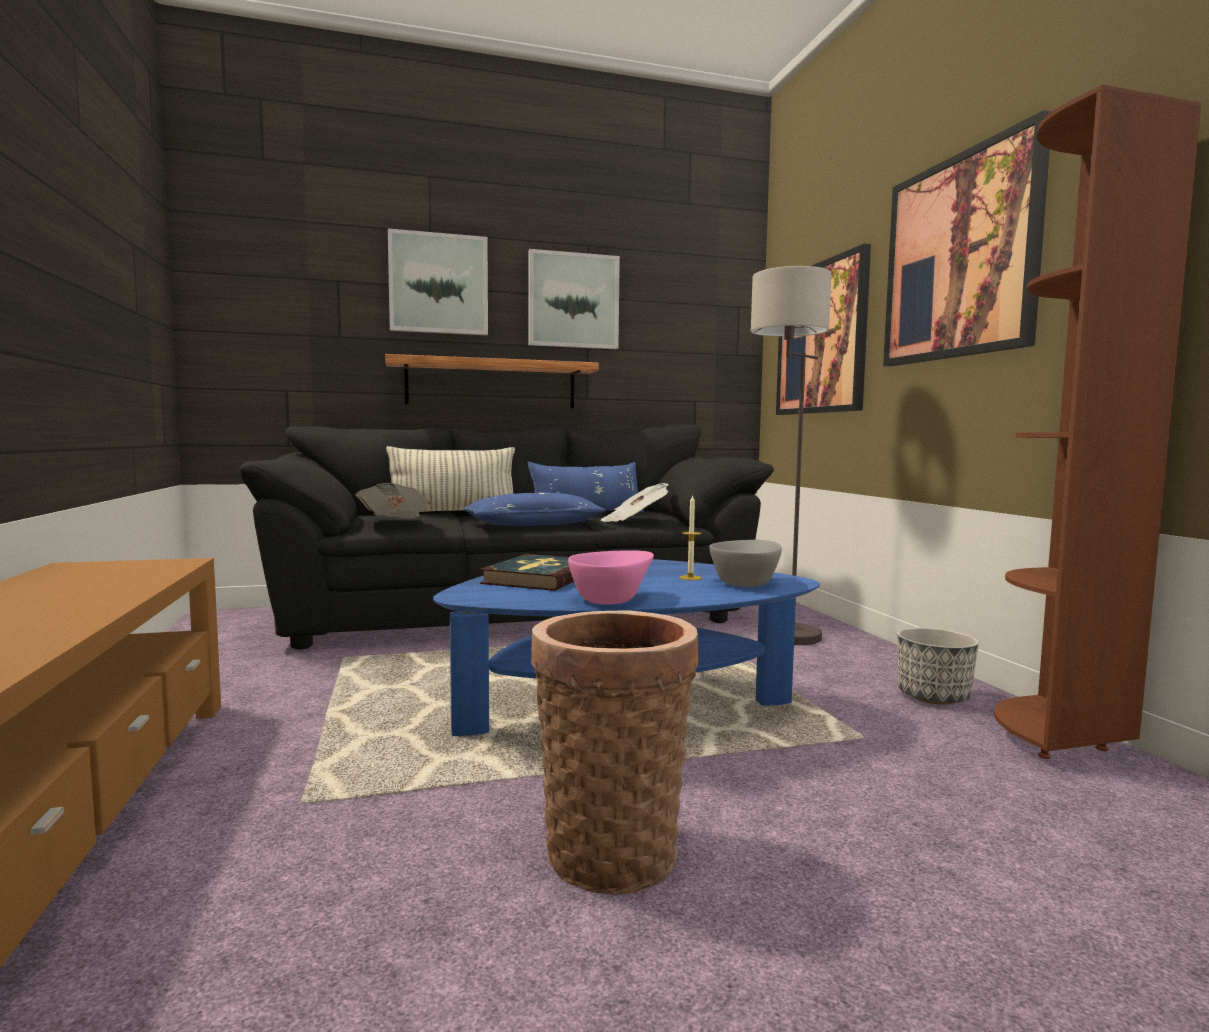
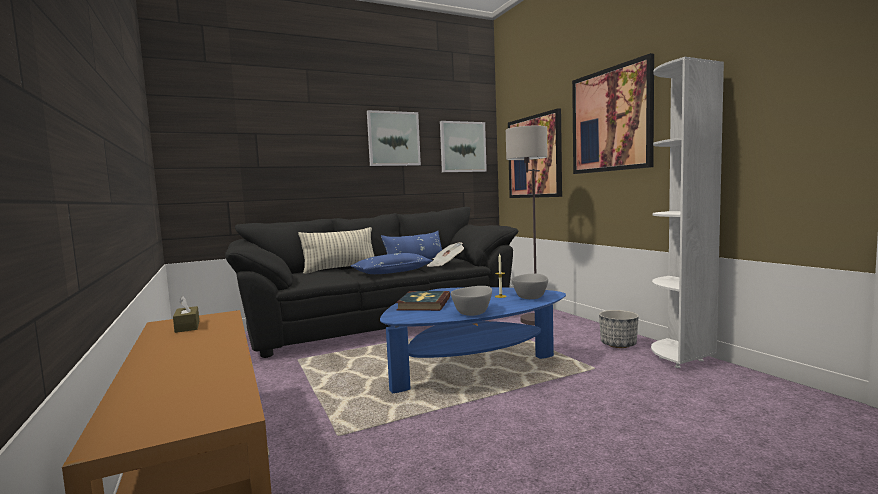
camera: 10 degrees left, 0 degrees up
(93, 574) = (187, 326): none -> brown tissue box
(395, 522) = (316, 277): newspaper -> none
(438, 284) = (316, 132): picture -> picture (462, 147)
(491, 384) = (350, 189): shelf -> none
(612, 599) = (474, 312): pink bowl -> grey bowl
(612, 848) = (505, 433): basket -> none
(1049, 739) = (677, 358): brown bookcase -> white bookcase

